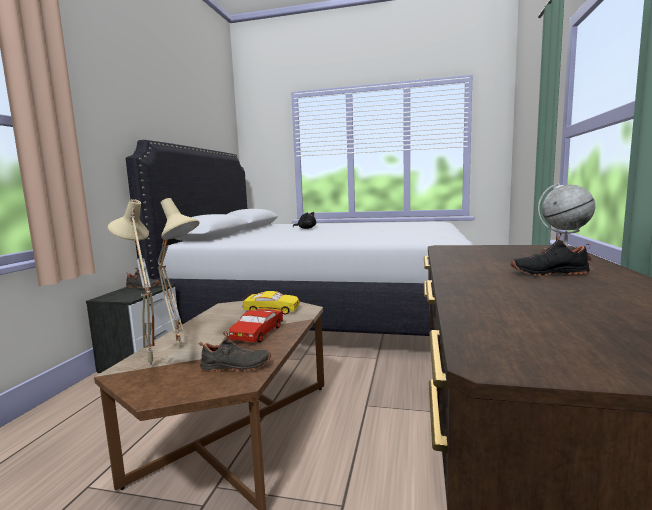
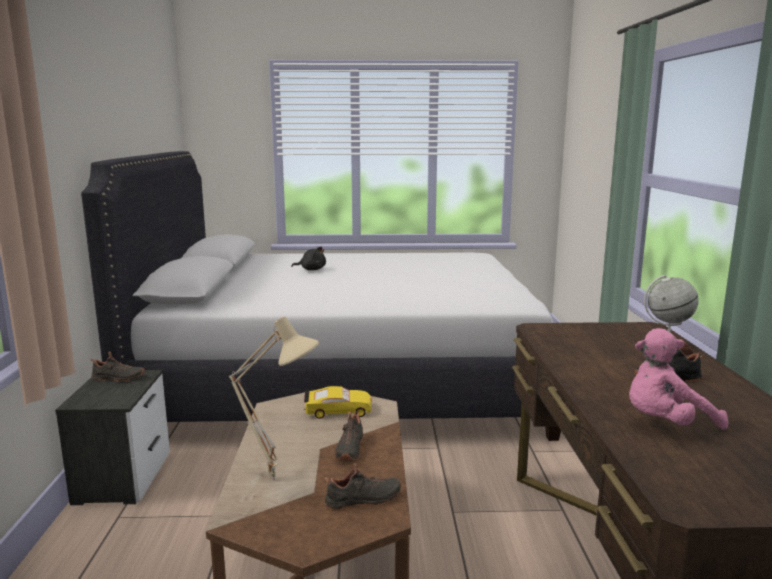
camera: 15 degrees left, 5 degrees up
(147, 367) = (260, 511): beige table lamp -> none
(257, 333) = (349, 449): red toy car -> black shoe
(521, 299) = (665, 424): none -> pink plush toy

